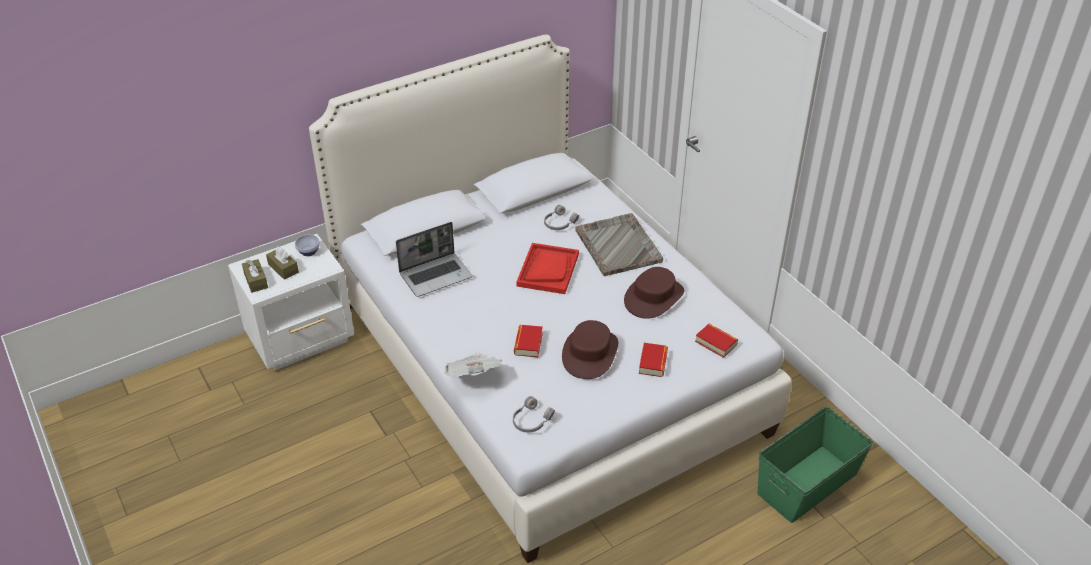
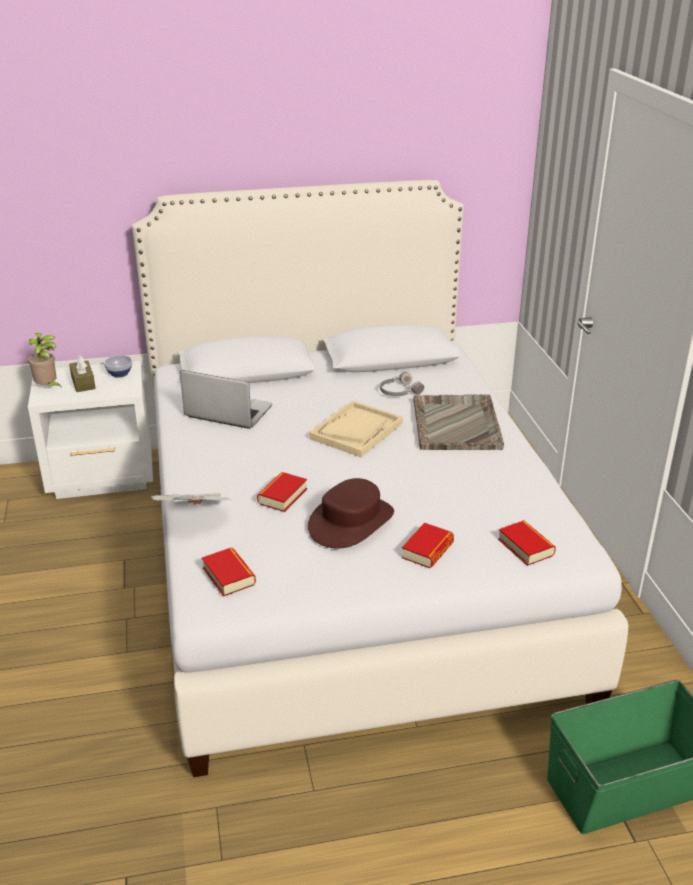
camera: 20 degrees right, 10 degrees down
(256, 281) = (48, 388): brown tissue box -> potted plant
(436, 275) = (227, 412): laptop -> laptop turned 150 degrees counterclockwise
(531, 420) = (229, 576): grey headphones -> book
(548, 270) = (356, 431): red tray -> beige tray
(653, 297) = (470, 482): brown hat -> none

